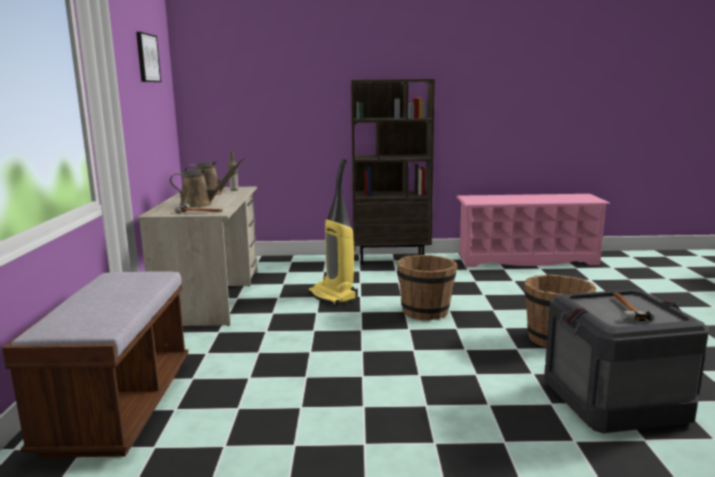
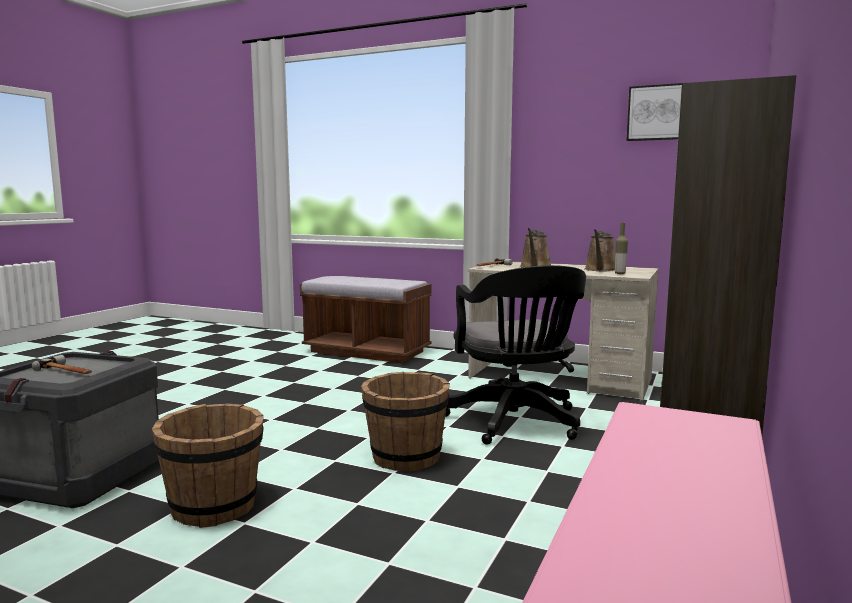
camera: 115 degrees right, 5 degrees down
(333, 296) = (516, 423): vacuum cleaner -> black office chair

